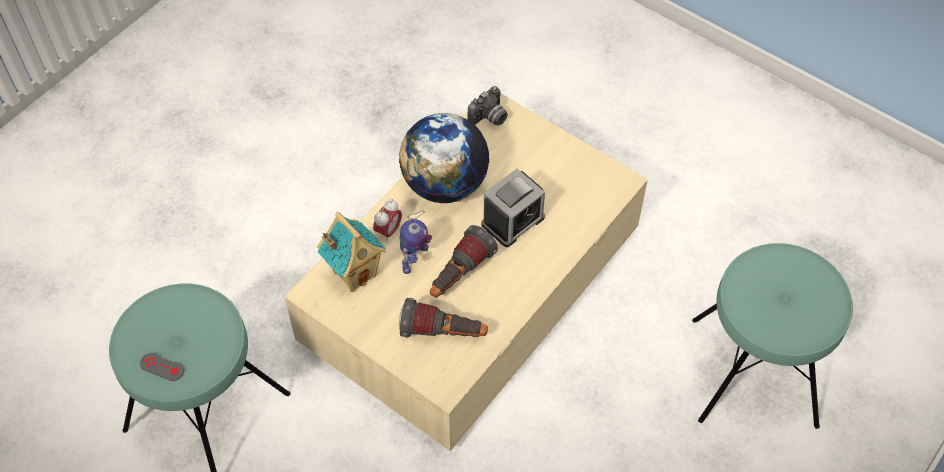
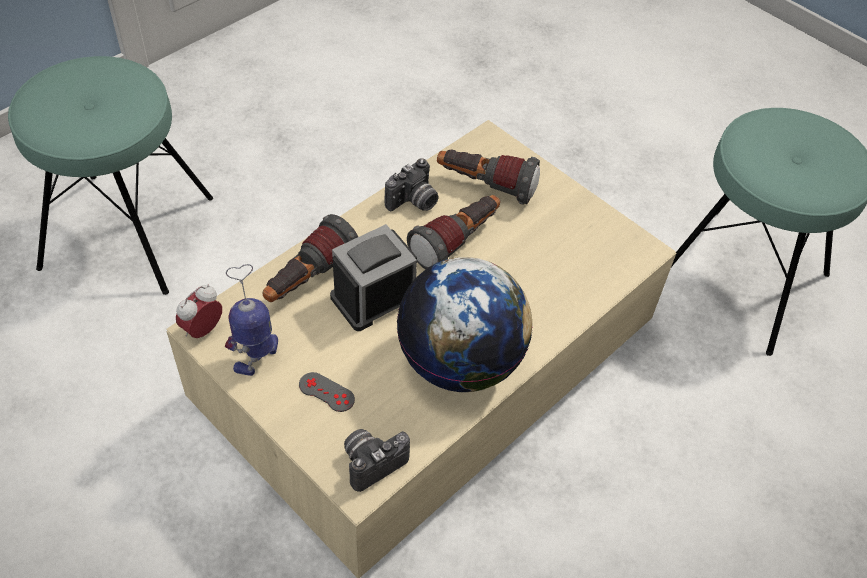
camera: 175 degrees left, 5 degrees down
(162, 367) = (806, 130): grey game controller -> grey game controller (326, 392)
(355, 273) = (589, 263): toy house -> none
(388, 231) = (544, 308): alarm clock -> alarm clock (203, 330)
(414, 258) = (513, 270): toy robot -> toy robot (258, 356)
(500, 307) = (413, 202): none -> camera
(563, 227) = (309, 280): none -> flashlight

